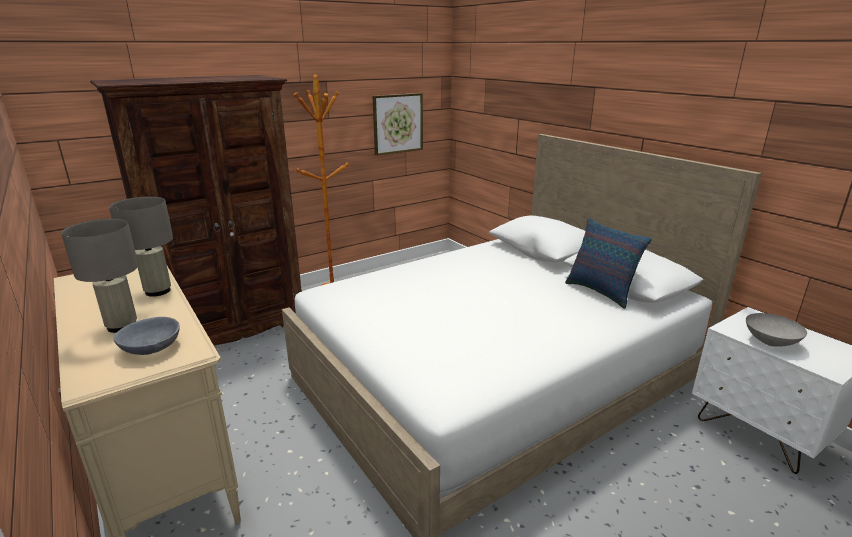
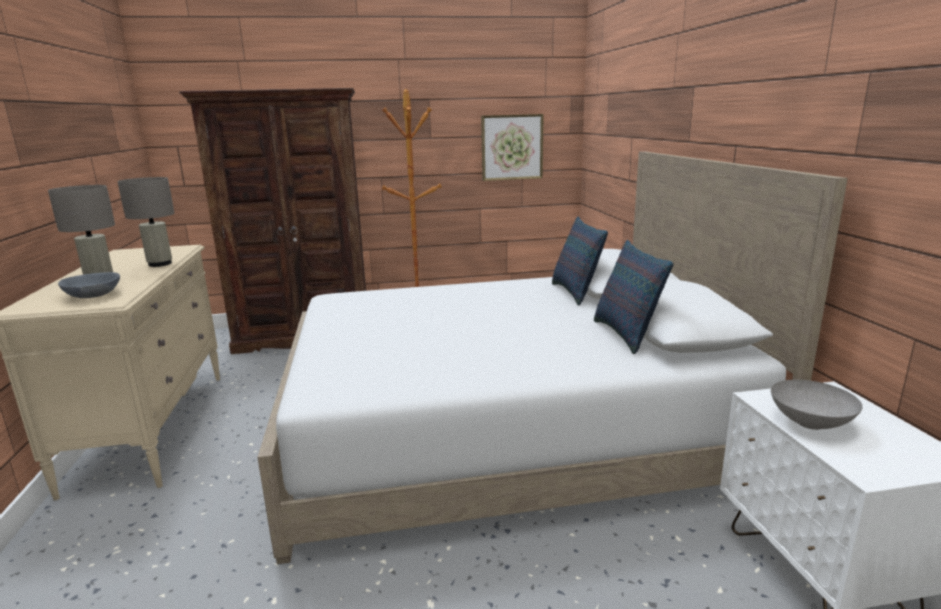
camera: 25 degrees right, 5 degrees down
(521, 258) = (575, 293): none -> blue pillow

